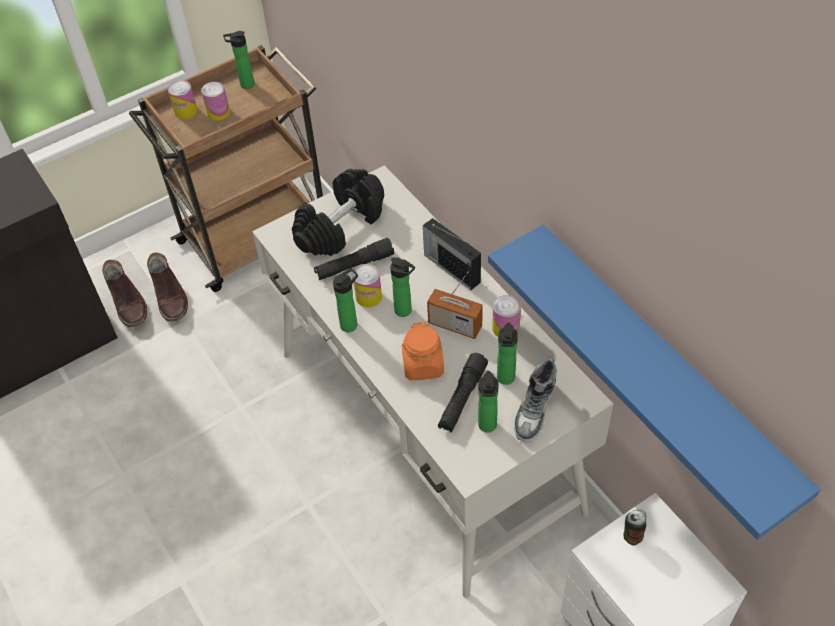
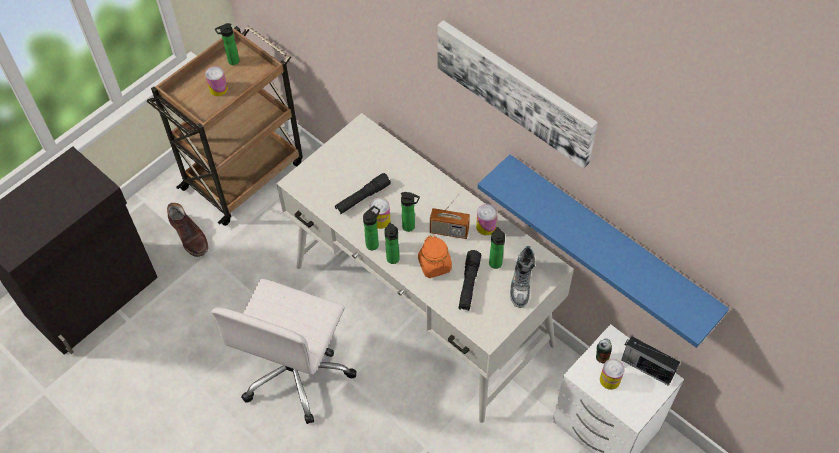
camera: 15 degrees left, 5 degrees up
(128, 302) = (156, 246): brown boot -> none
(186, 111) = (191, 92): can -> can (610, 380)
(247, 482) = (297, 371): none -> white office chair
(341, 227) = (343, 169): black dumbbell -> none
(451, 267) = (434, 187): radio -> radio (646, 367)
(487, 427) = (492, 302): bottle -> bottle (393, 260)
(551, 121) = (515, 90): none -> picture

